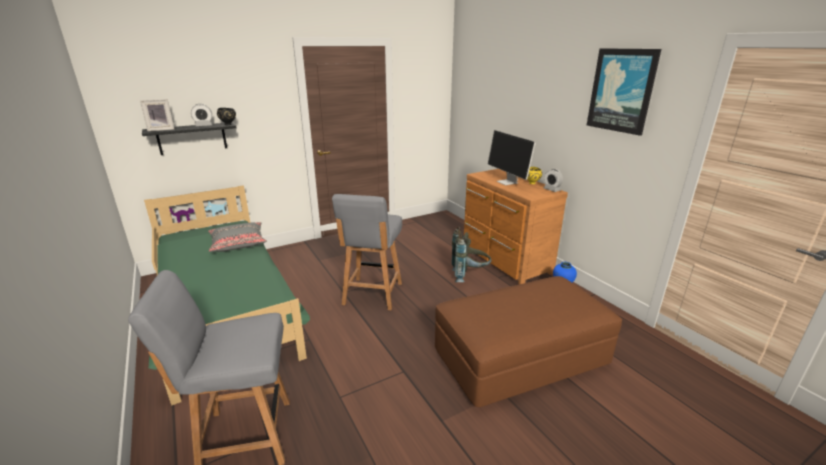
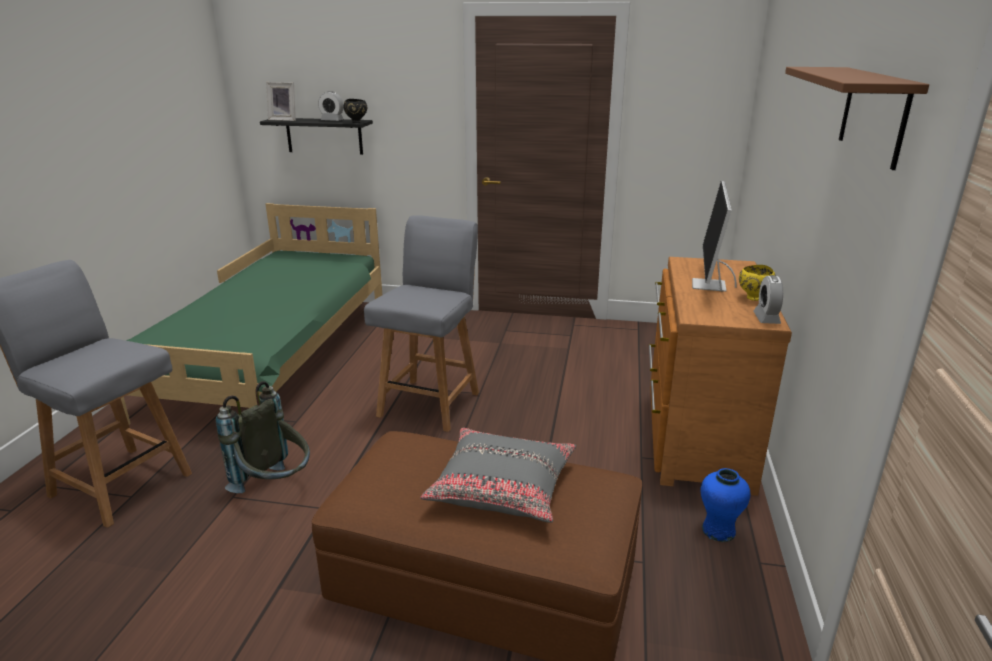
camera: 40 degrees right, 0 degrees up
(238, 243) = (318, 278): grey pillow -> grey pillow (502, 486)
(372, 294) = (430, 403): grey chair -> grey chair turned 150 degrees clockwise
(469, 276) = (596, 435): grey backpack -> grey backpack (275, 488)
(621, 90) = (873, 114): picture -> brown shelf

